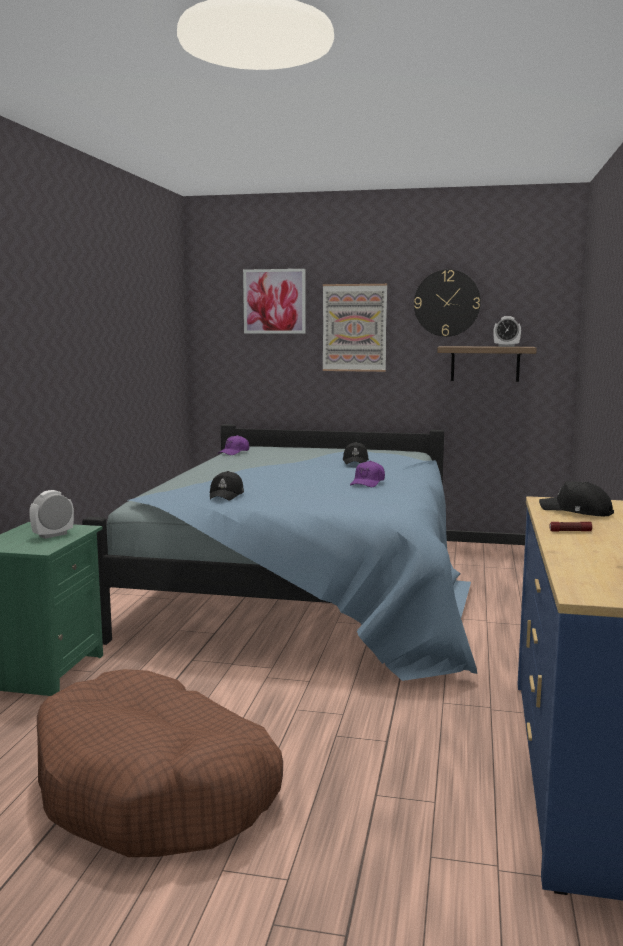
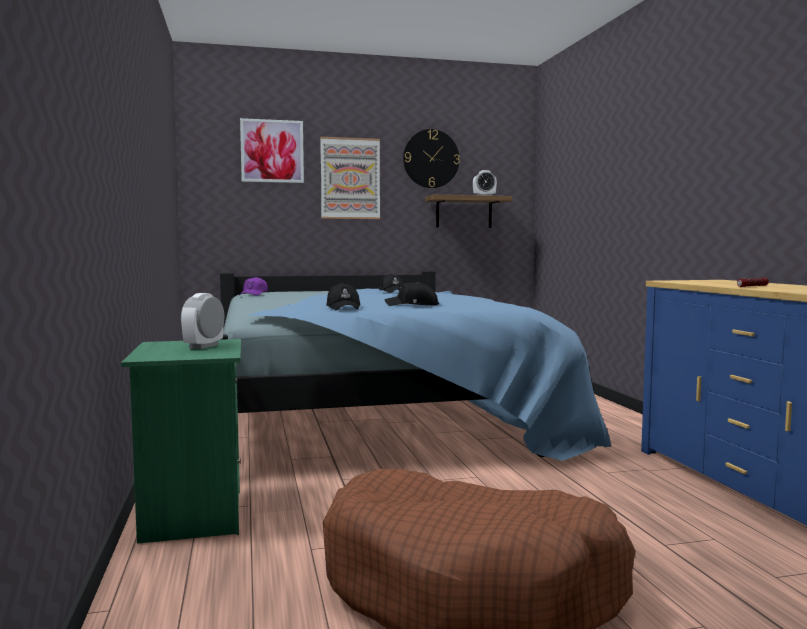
camera: 25 degrees left, 5 degrees down
(368, 483) = (445, 298): purple cap -> none
(576, 511) = (712, 282): black cap -> black cap (412, 305)

